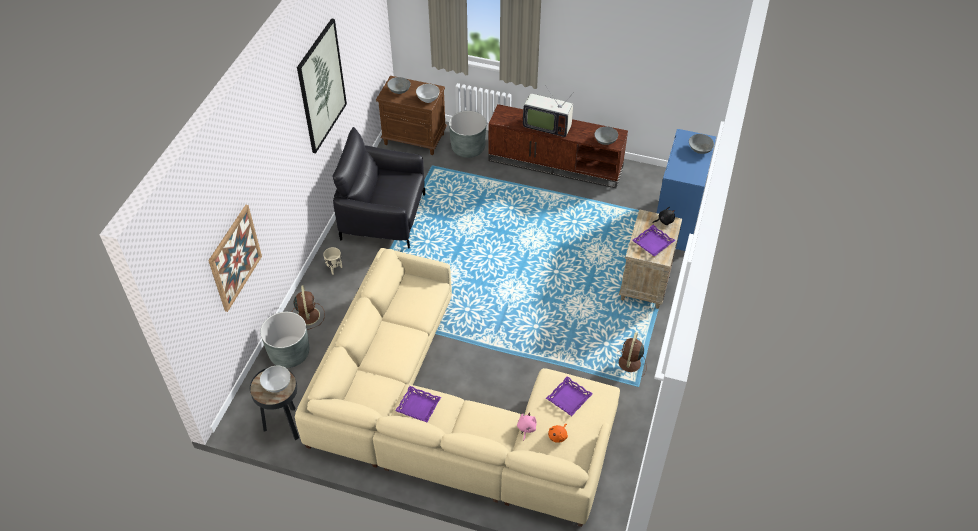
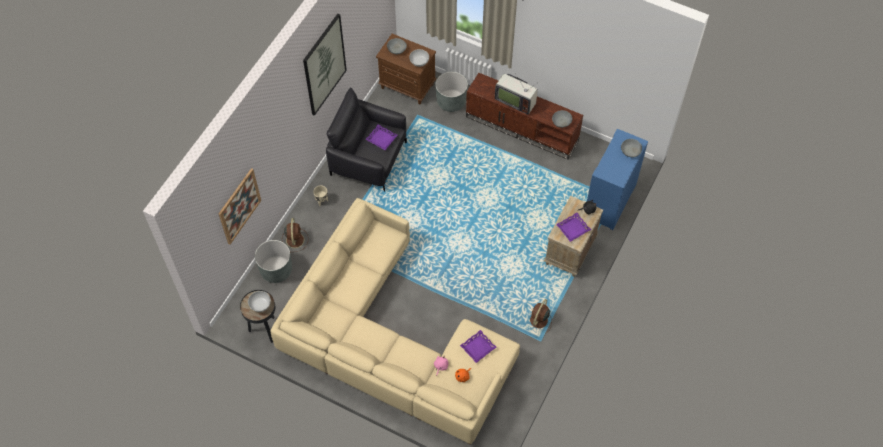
camera: 10 degrees right, 10 degrees up
(418, 406) = (363, 335): purple tray -> purple tray (381, 138)

